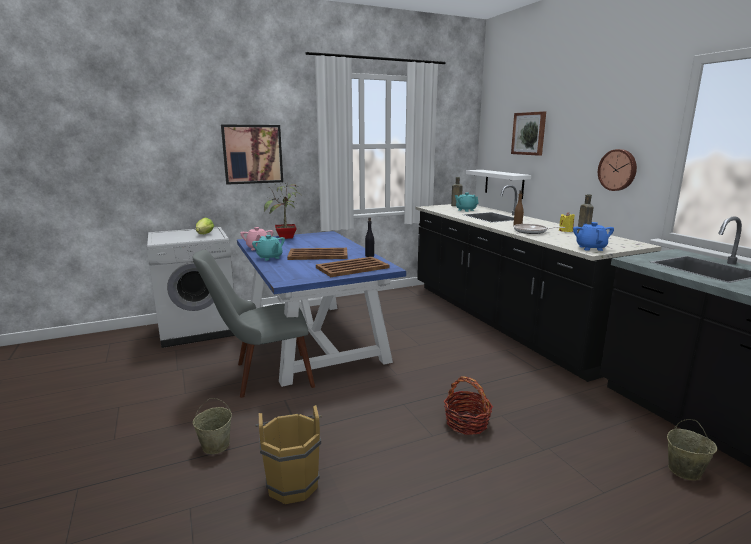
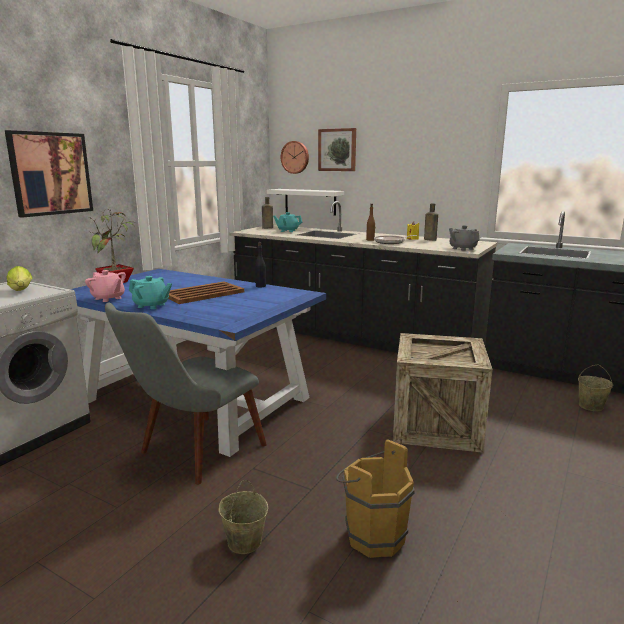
camera: 35 degrees left, 0 degrees up
(353, 268) = (271, 299): brown tray -> none
(467, 423) = (436, 426): basket -> crate
(590, 248) = (462, 249): blue teapot -> grey teapot
(618, 170) = (440, 181): wall clock -> wall clock (295, 157)

